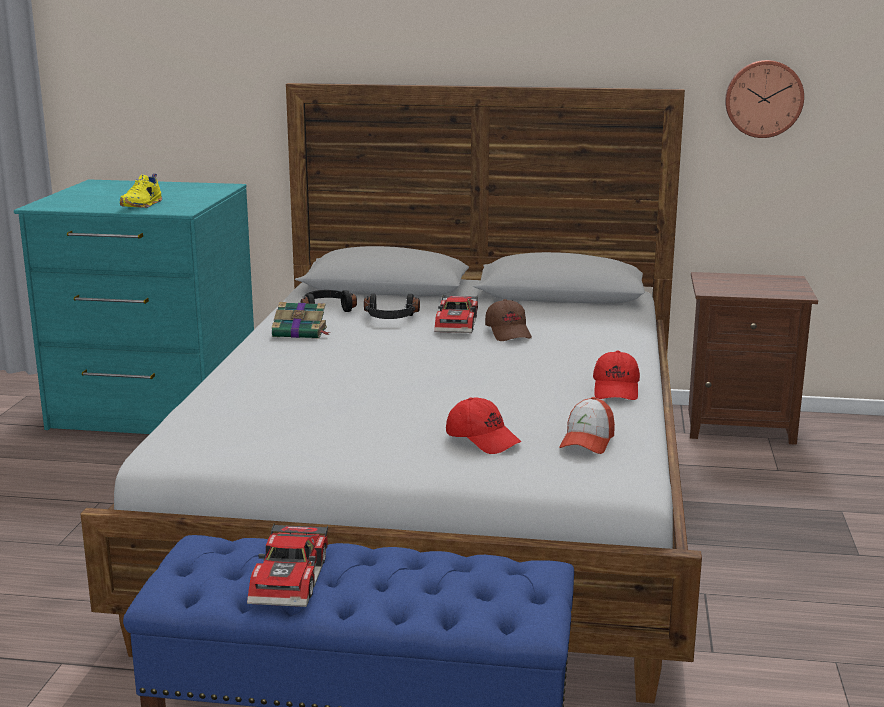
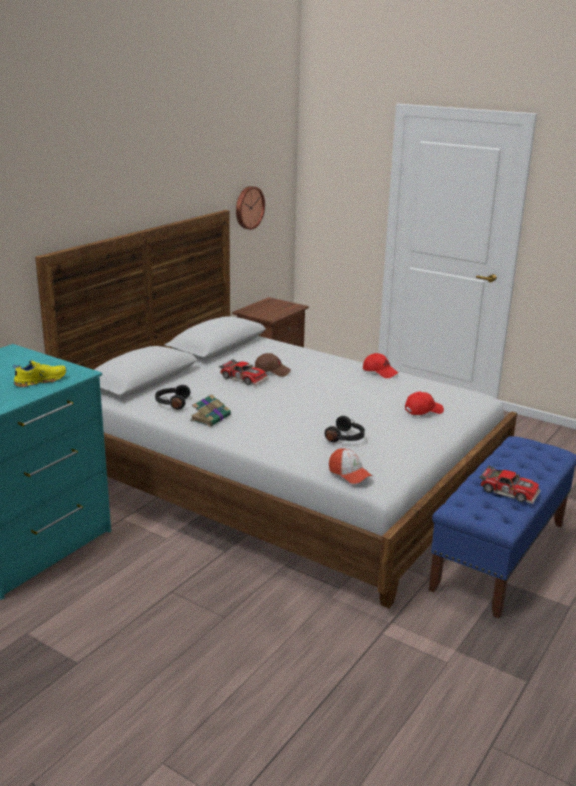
camera: 65 degrees left, 5 degrees up
(143, 205) = (40, 381): yellow shoe -> yellow shoe turned 75 degrees counterclockwise
(390, 318) = (213, 391): black headphones -> black headphones (346, 438)
(587, 441) = (438, 393): cap -> cap (349, 474)

